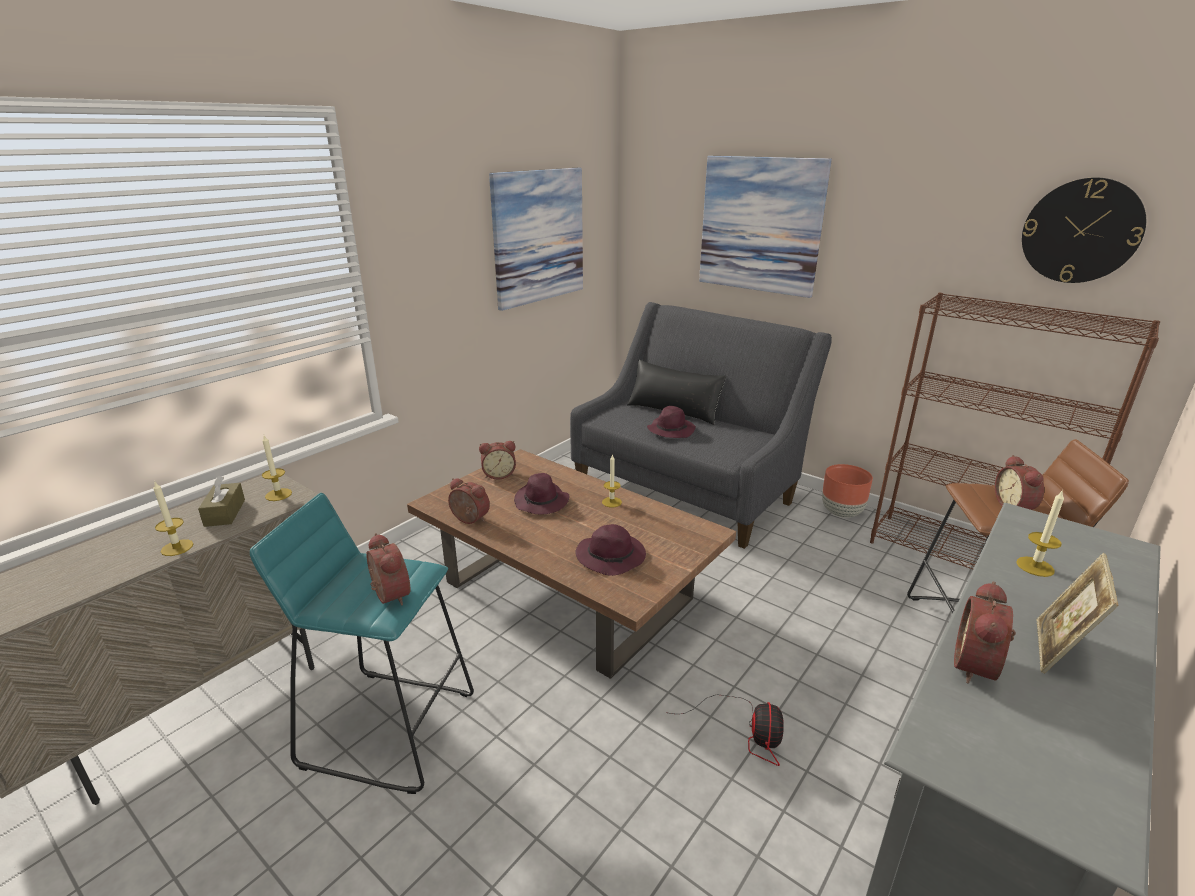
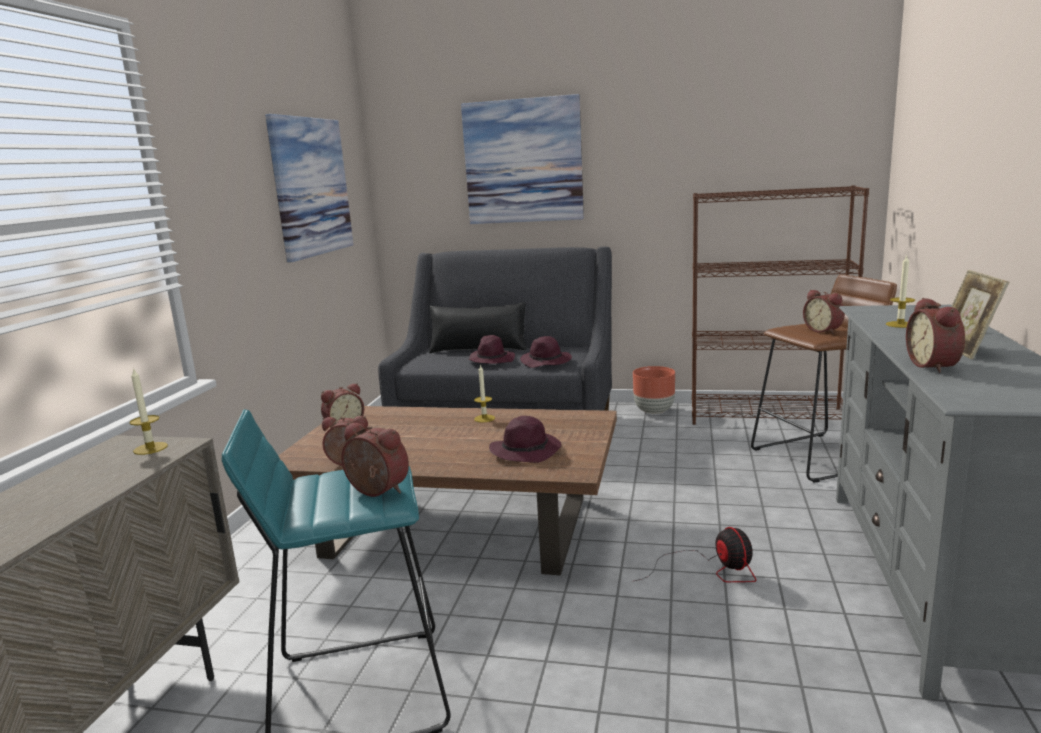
camera: 25 degrees left, 10 degrees down
(177, 547) = (66, 510): candle -> none
(225, 513) = (95, 474): brown tissue box -> none
(542, 502) = (414, 434): purple hat -> purple hat (546, 362)
(1081, 231) = (785, 128): wall clock -> none

